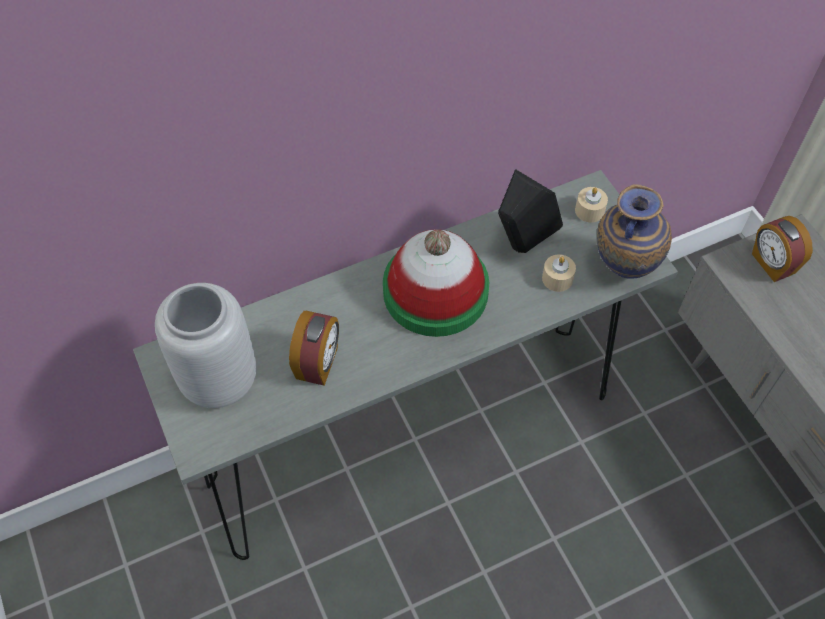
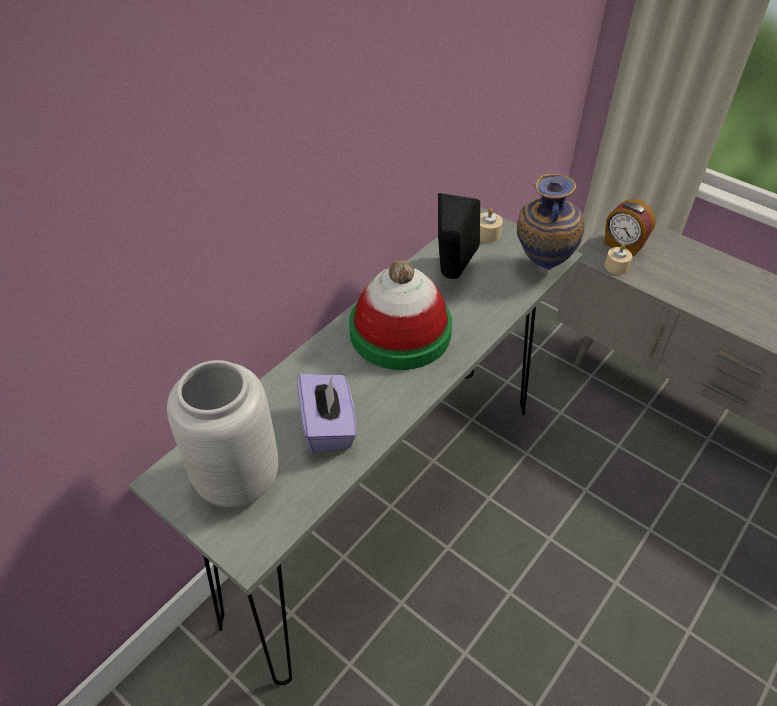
camera: 25 degrees left, 10 degrees down
(318, 363) = (328, 427): alarm clock -> purple tissue box
(557, 278) = (495, 289): beige candle -> beige candle (616, 266)

